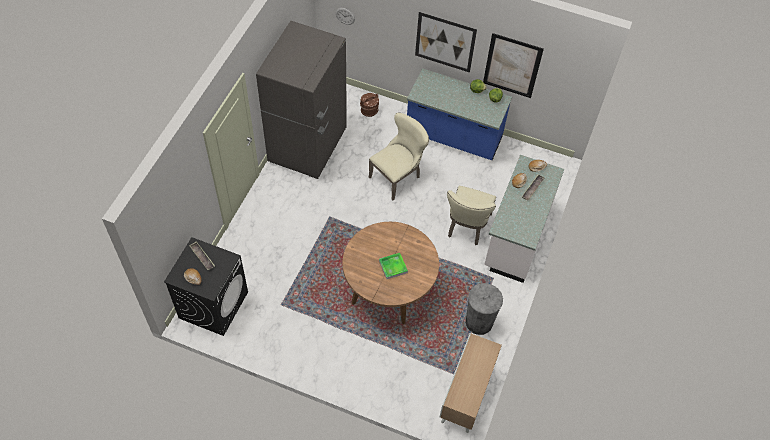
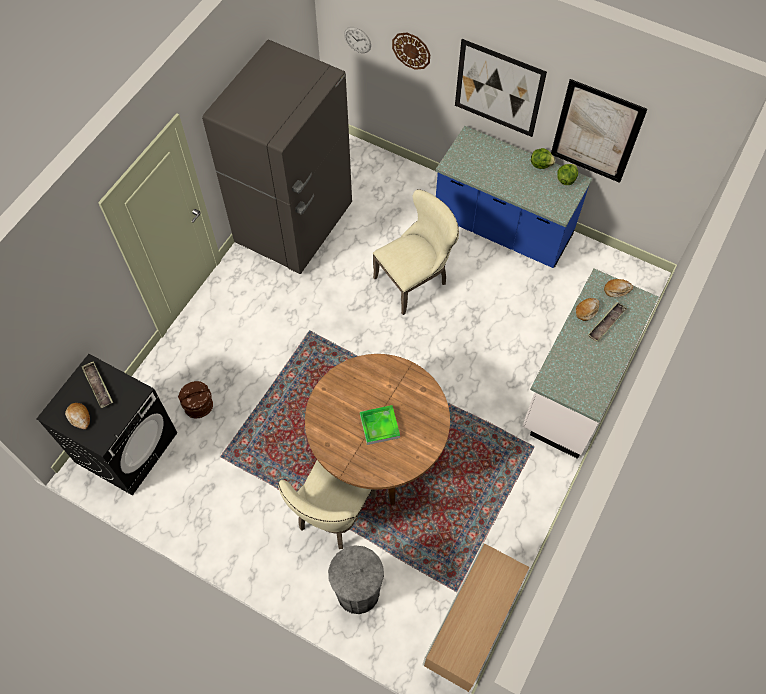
camera: 10 degrees right, 5 degrees up
(369, 110) = (388, 180): brown bucket -> brown bucket (199, 406)
(384, 21) = (411, 50): none -> wall clock
(467, 227) = (505, 365): beige chair -> beige chair (333, 515)
(479, 322) = (504, 513): grey trash can -> grey trash can (358, 592)

